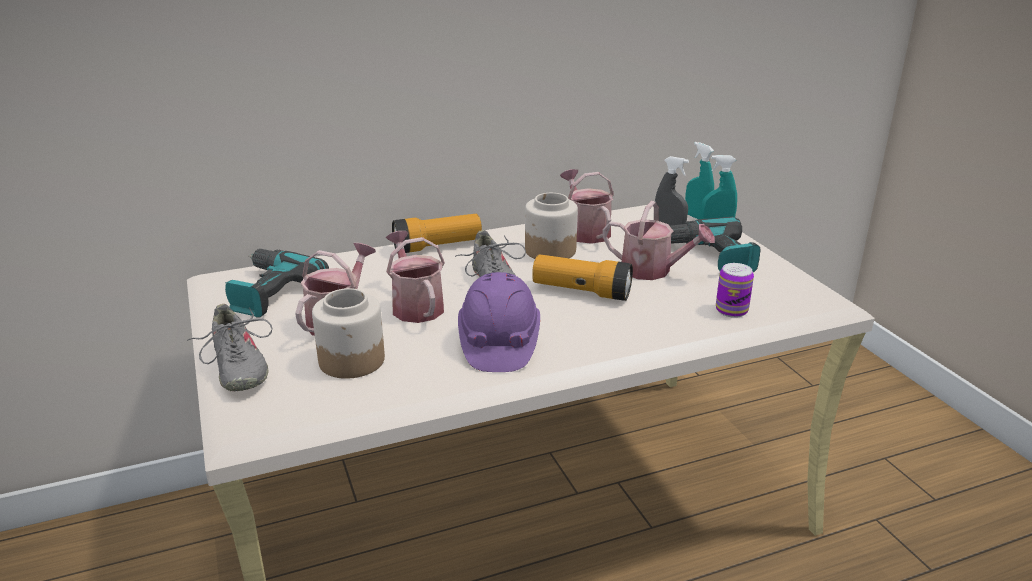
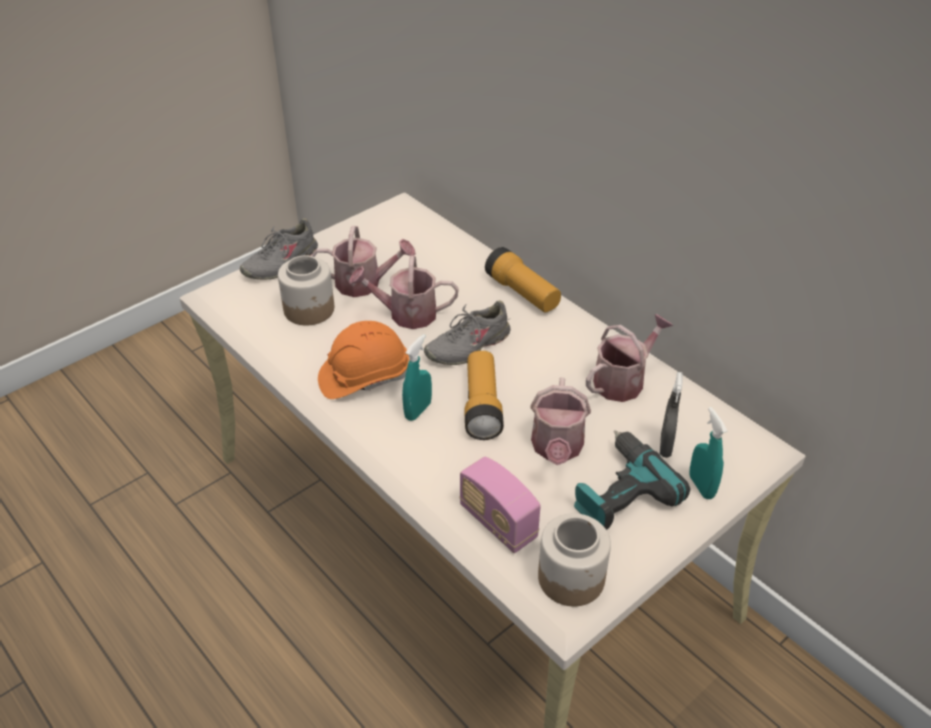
camera: 70 degrees right, 15 degrees up
(268, 292) = (390, 235): power drill -> none
(415, 305) = (406, 314): watering can -> watering can turned 135 degrees counterclockwise
(498, 344) = (364, 377): purple hard hat -> orange hard hat
(550, 250) = (559, 365): jar -> jar (571, 577)
(697, 217) = (729, 464): turquoise spray bottle -> turquoise spray bottle (418, 410)
(731, 310) = (498, 522): can -> radio

